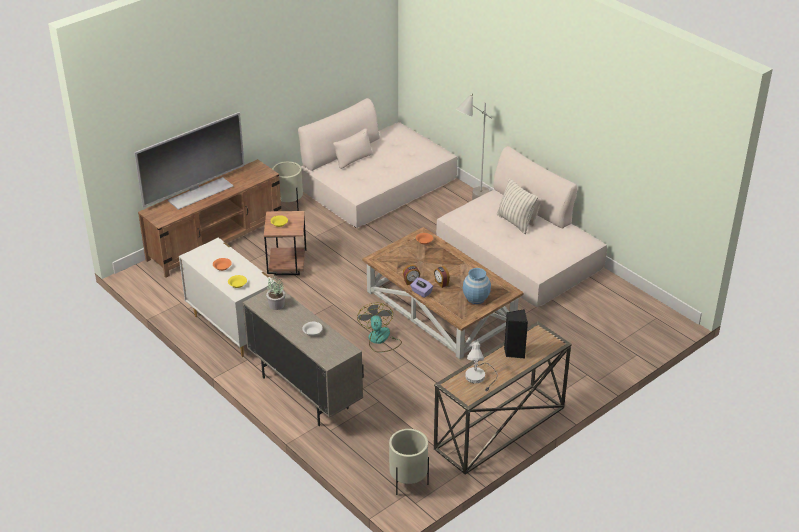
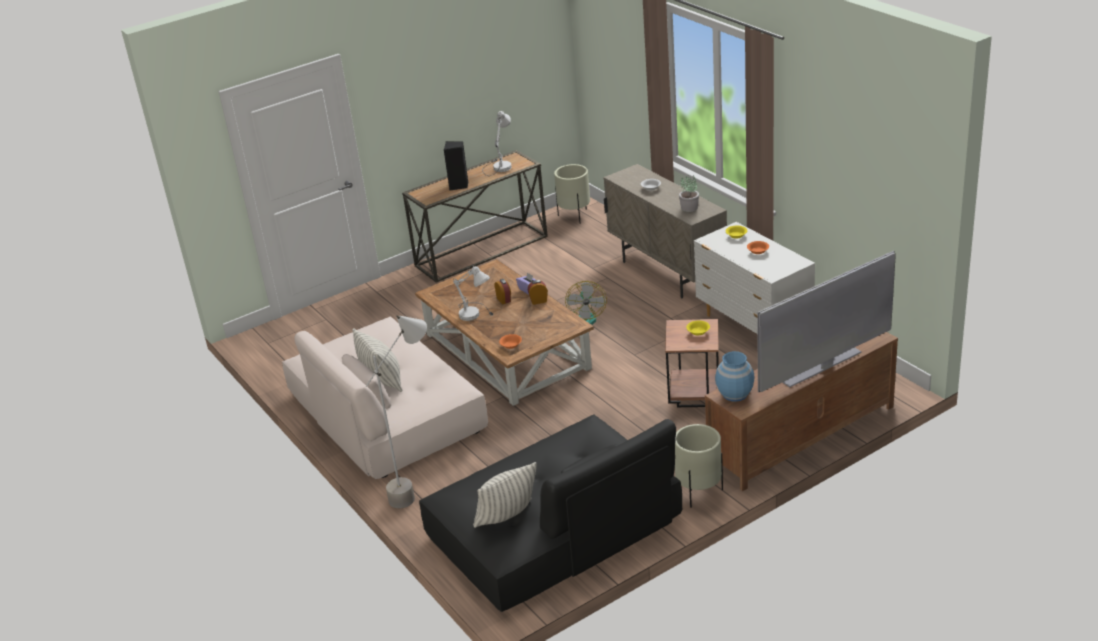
camera: 170 degrees left, 5 degrees down
(378, 186) = (553, 528): beige sofa -> black sofa
(399, 142) = (507, 518): none -> pillow
(461, 269) = (476, 314): none -> white table lamp
(476, 298) = (470, 285): blue vase -> blue vase (735, 394)

